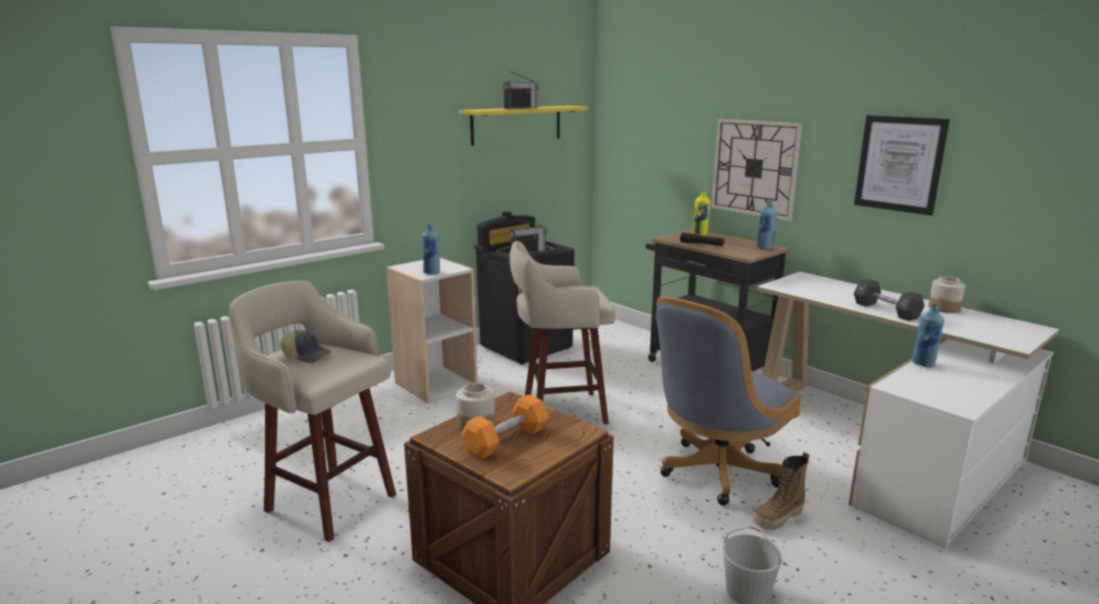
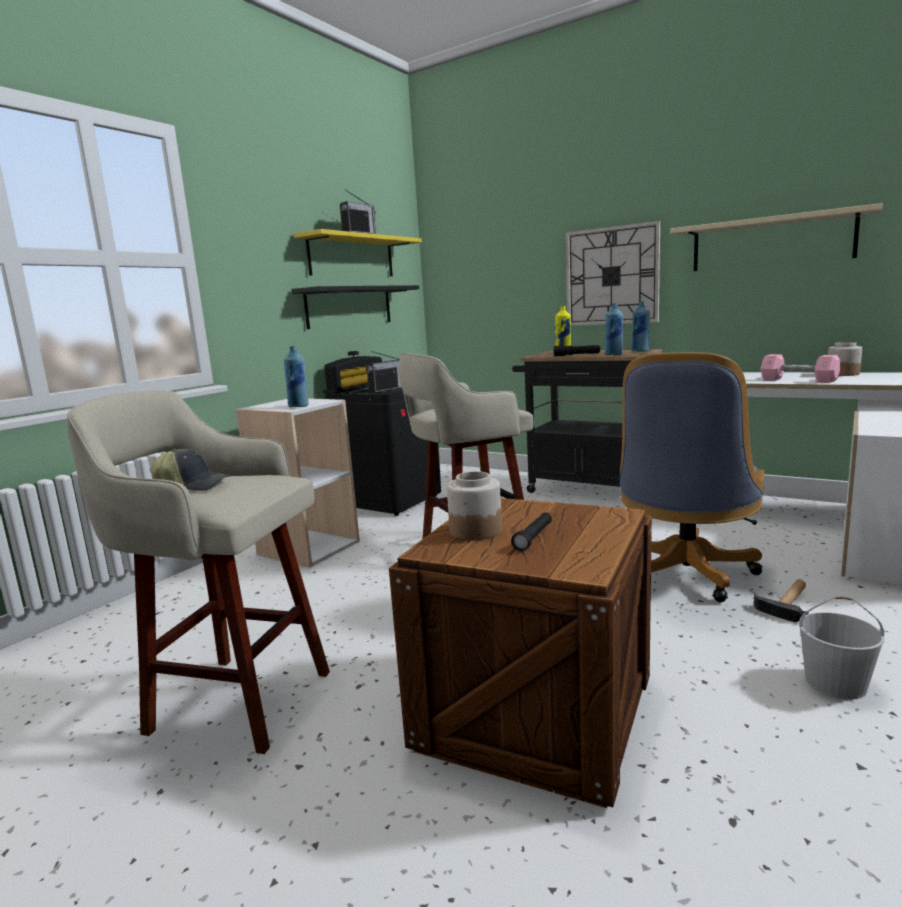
camera: 15 degrees left, 5 degrees down
(506, 440) = (533, 538): orange dumbbell -> black flashlight
(510, 170) = (349, 306): none -> black shelf
(778, 518) = (787, 602): boot -> hammer
(886, 310) = (798, 380): black dumbbell -> pink dumbbell
(899, 164) = (771, 242): picture -> beige shelf
(923, 364) = (872, 415): blue bottle -> blue bottle (614, 355)

